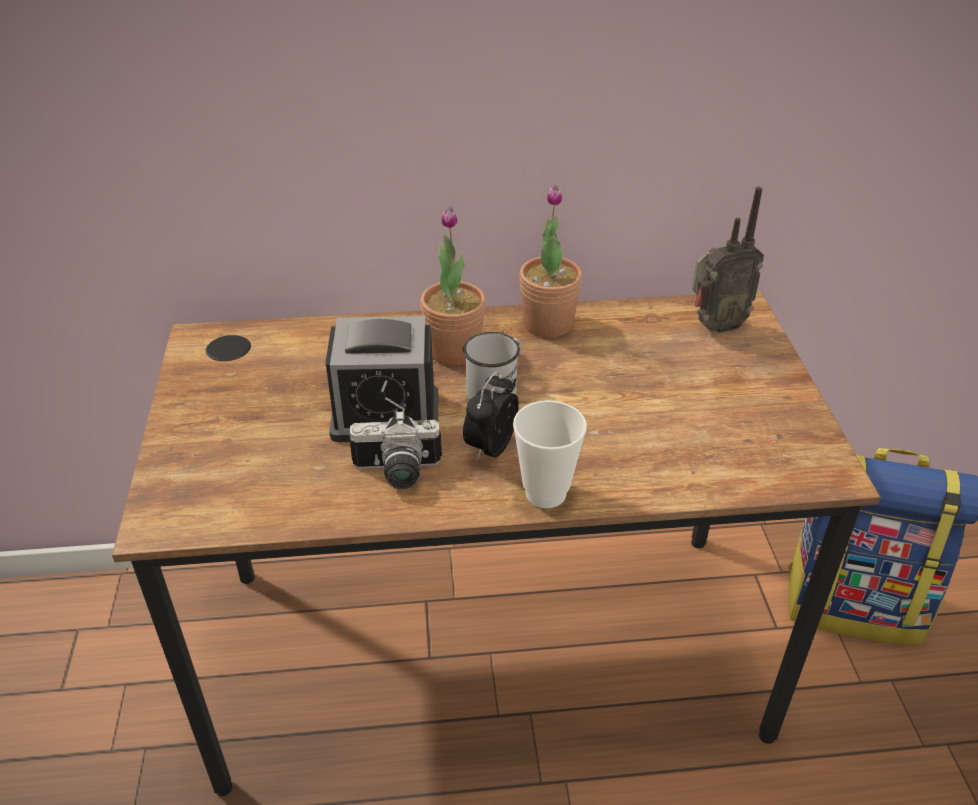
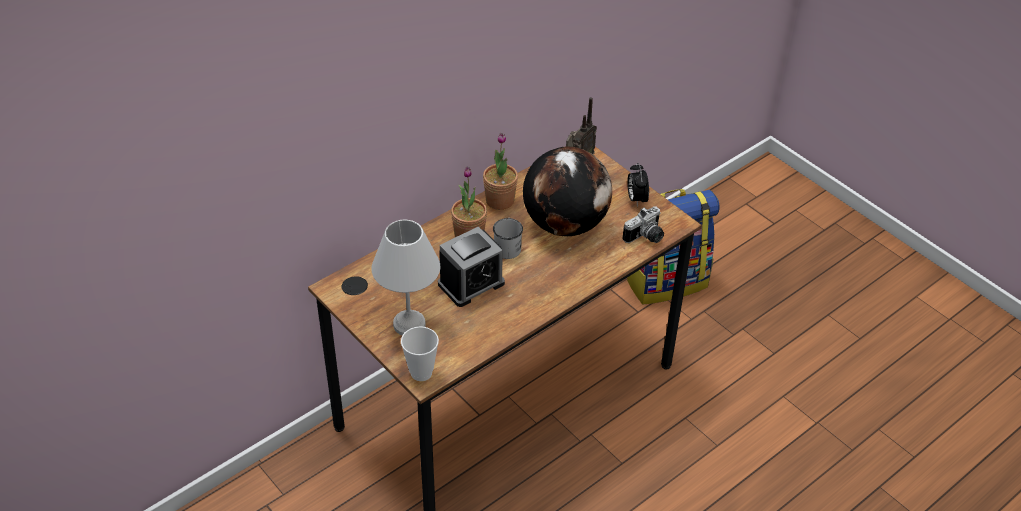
camera: 35 degrees left, 5 degrees up
(231, 431) = (408, 325): none -> white table lamp
(397, 473) = (503, 307): camera -> camera (646, 237)
(490, 447) = (532, 276): alarm clock -> alarm clock (636, 199)
(545, 493) = (574, 286): cup -> cup (421, 373)
(620, 394) = (565, 224): none -> globe

